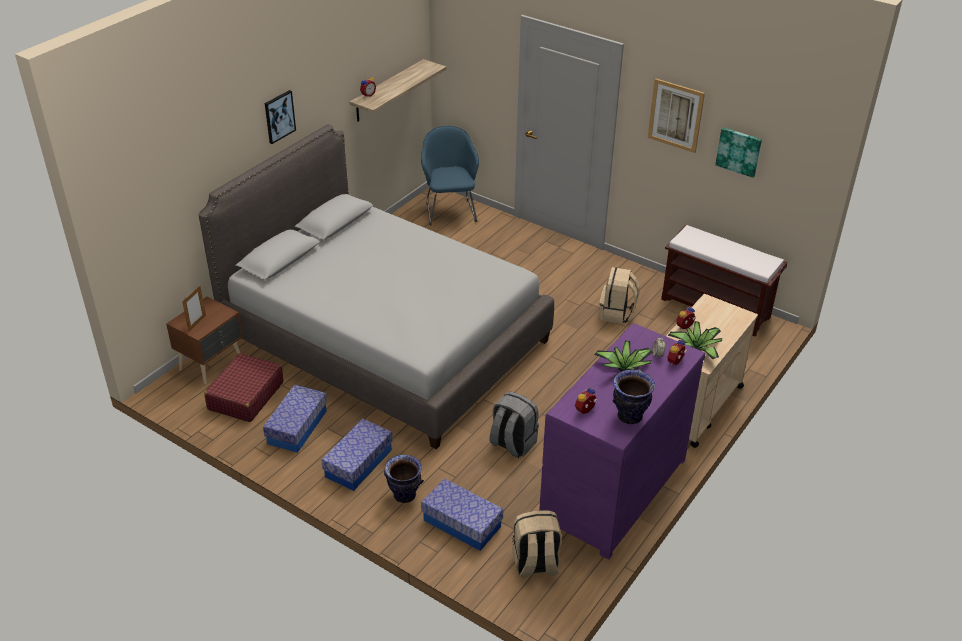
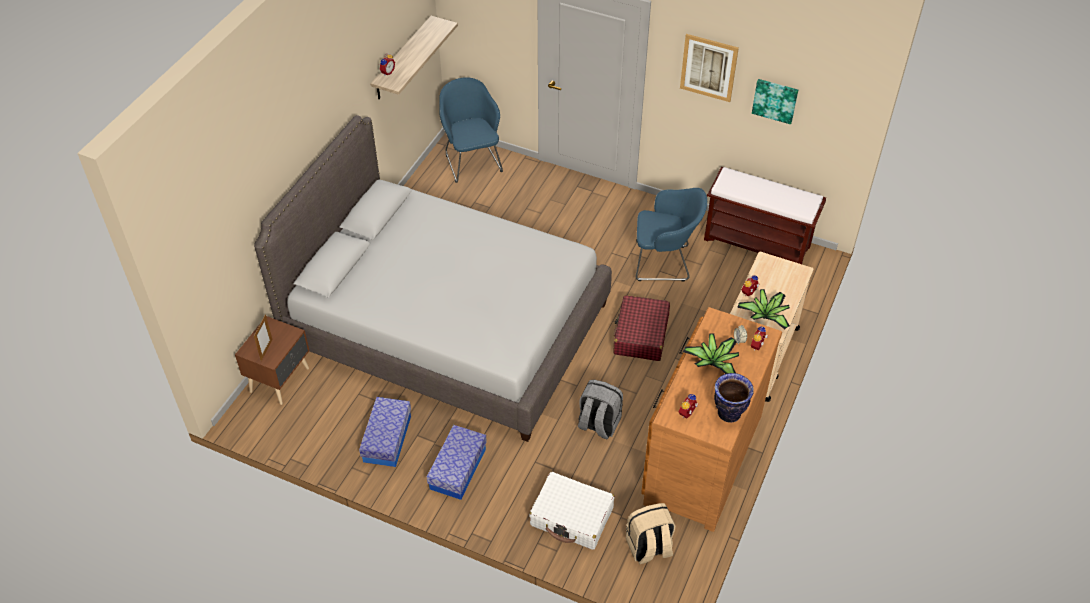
camera: 10 degrees left, 10 degrees up
(245, 396) = (326, 411): red suitcase -> red suitcase (640, 335)
(279, 116) = (312, 123): picture -> none
(405, 495) = (511, 496): vase -> none
(462, 523) = (572, 517): storage box -> white suitcase
(611, 489) = (700, 458): purple dresser -> brown dresser
(617, 313) = (665, 262): beige backpack -> blue armchair

